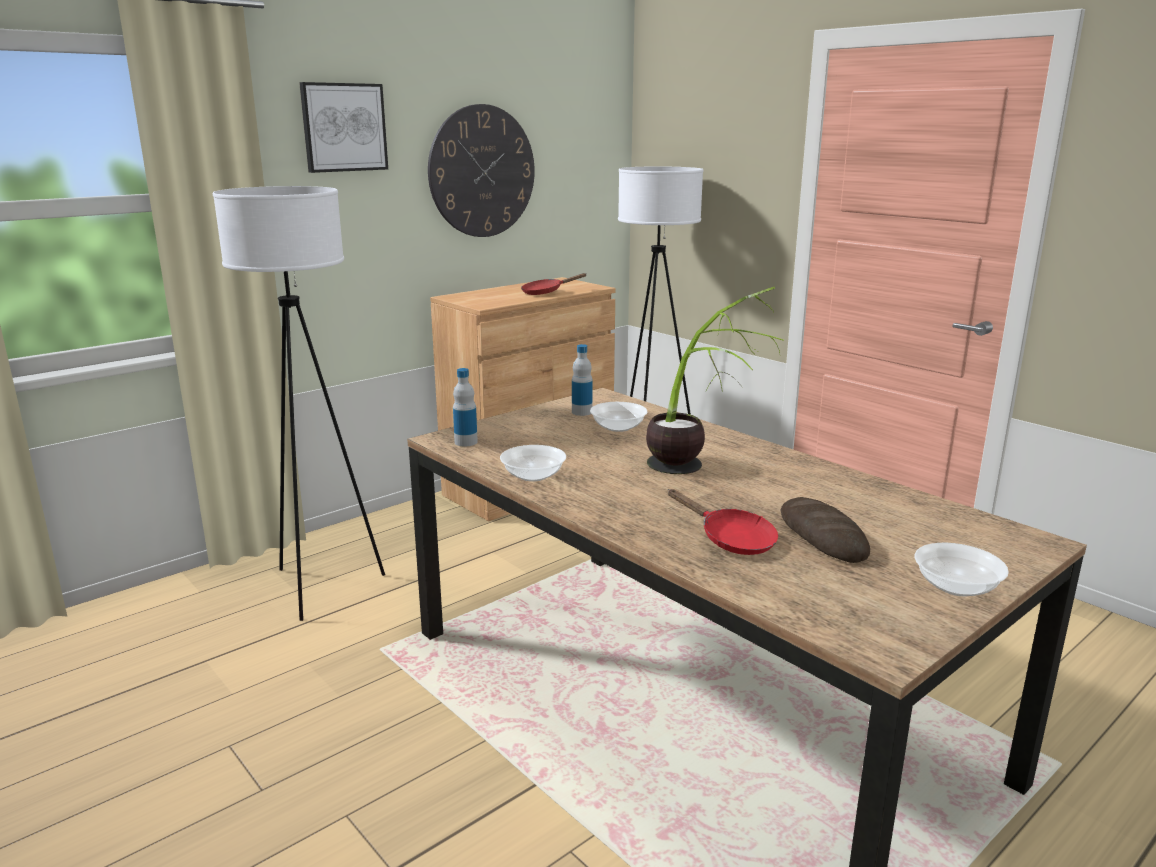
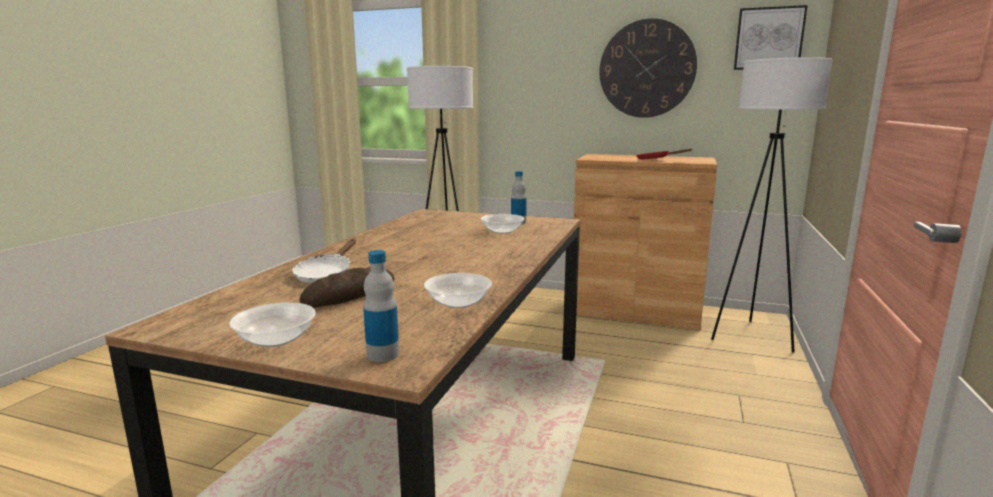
camera: 60 degrees right, 5 degrees down
(344, 127) = (542, 39): picture -> picture (769, 38)
(466, 442) = (428, 215): bottle -> bottle (383, 354)
(533, 475) = (391, 230): bowl -> bowl (458, 303)
(697, 474) = (437, 255): potted plant -> none
(731, 539) = (326, 274): red frying pan -> white frying pan

